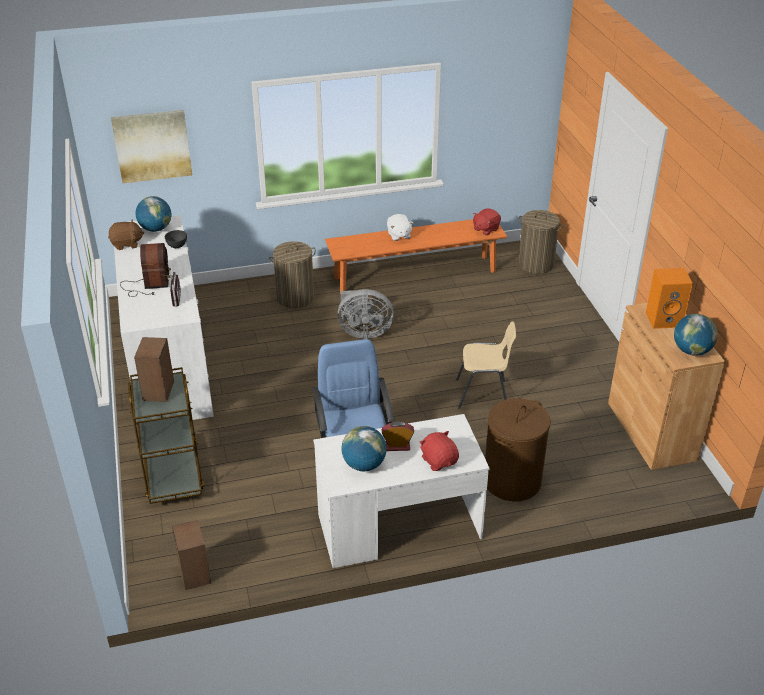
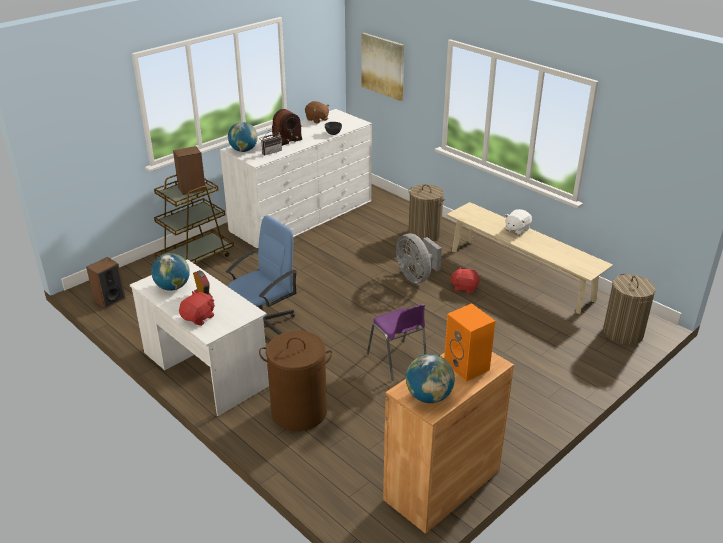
camera: 60 degrees right, 5 degrees down
(155, 229) = (345, 121): globe -> globe (243, 150)
(415, 275) = (520, 275): orange bench -> beige bench
(483, 394) = (397, 361): beige chair -> purple chair
(485, 229) = (585, 266): red plush toy -> red plush toy (464, 287)

